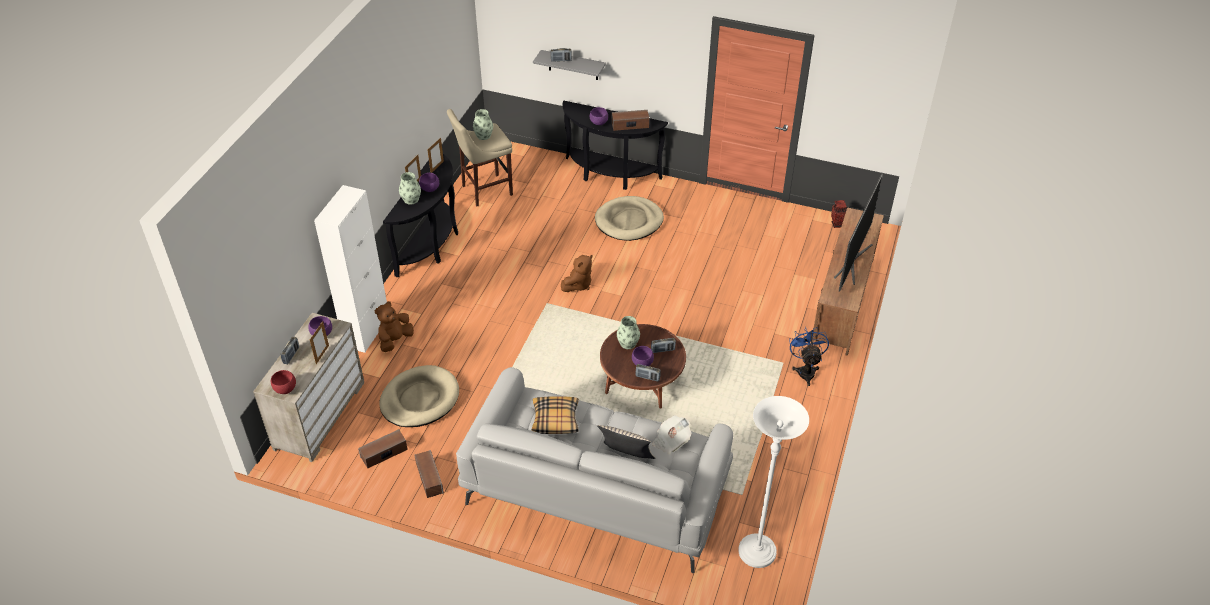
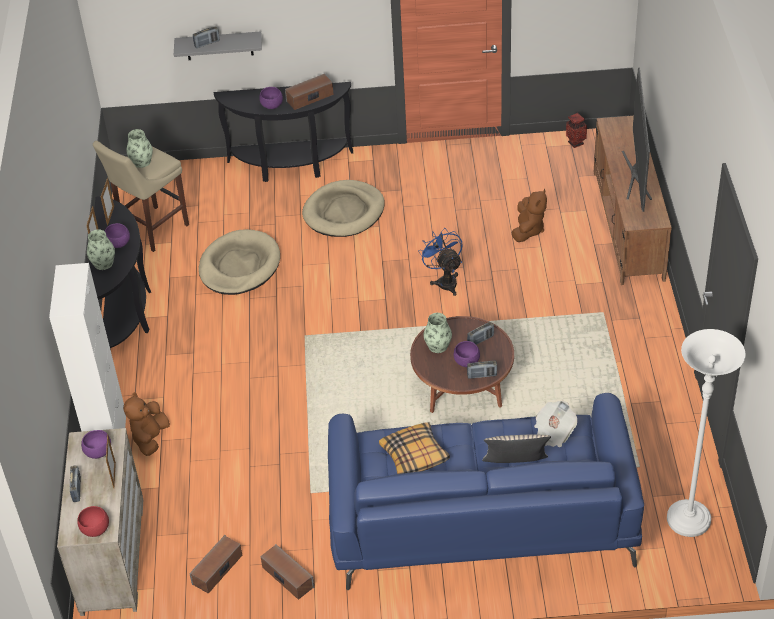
camera: 20 degrees left, 0 degrees up
(419, 399) = (222, 494): beige dog bed -> beige dog bed (239, 266)
(578, 284) = (328, 302): brown plush toy -> brown plush toy (528, 230)
(595, 487) = (480, 517): grey sofa -> blue sofa
(805, 370) = (631, 312): blue fan -> blue fan (445, 281)

